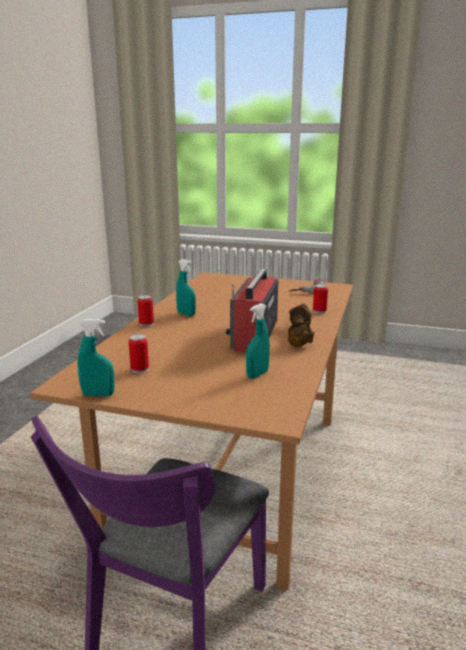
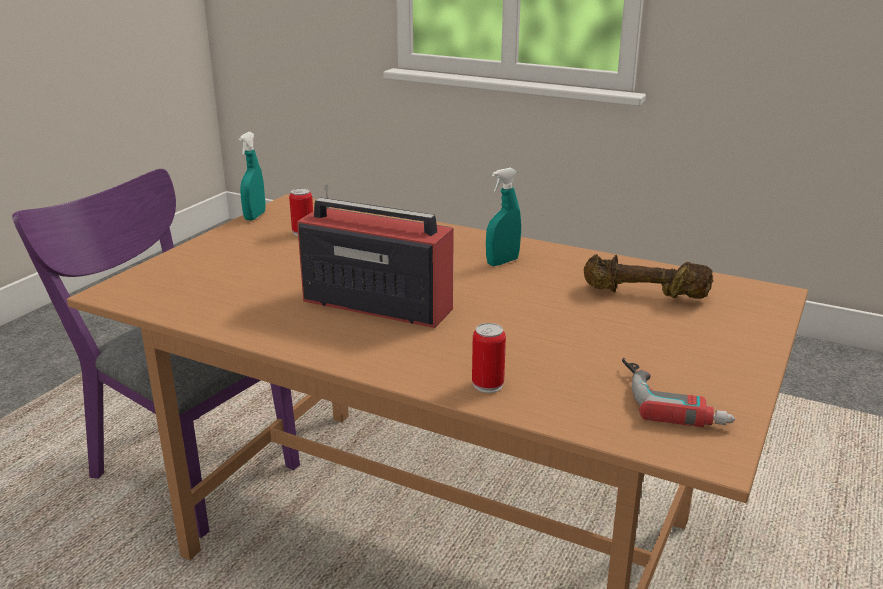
camera: 100 degrees right, 5 degrees up
(146, 324) = (462, 236): can -> none
(257, 374) = (233, 292): turquoise spray bottle -> none
(300, 336) = (354, 341): brown dumbbell -> brown dumbbell (644, 295)

